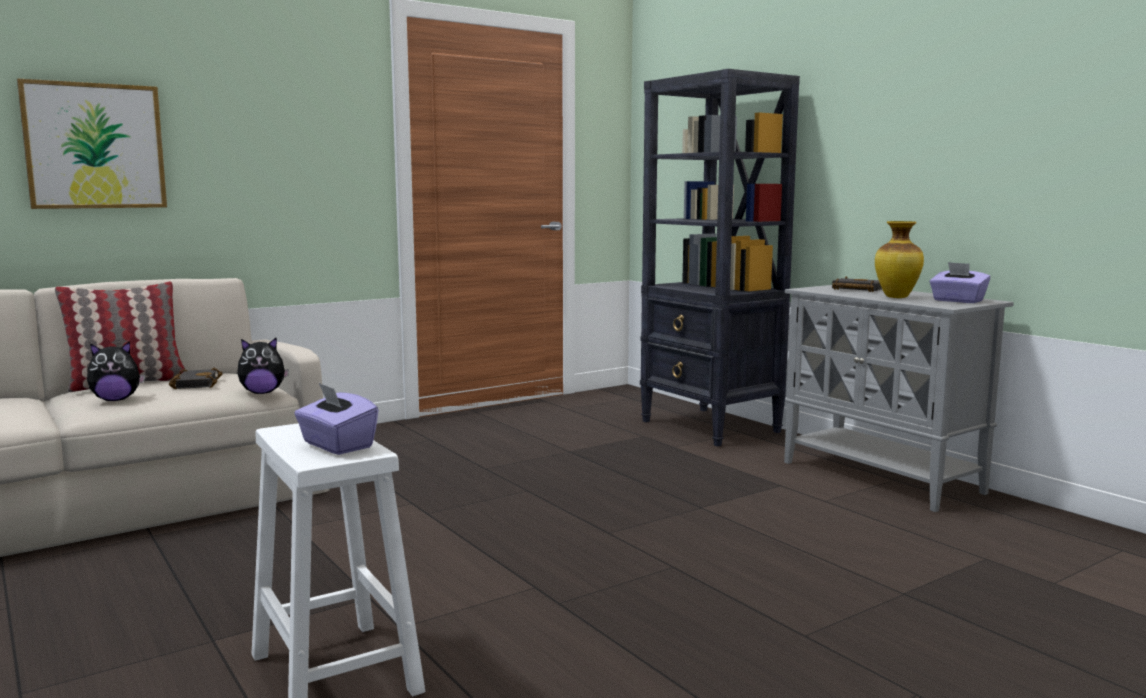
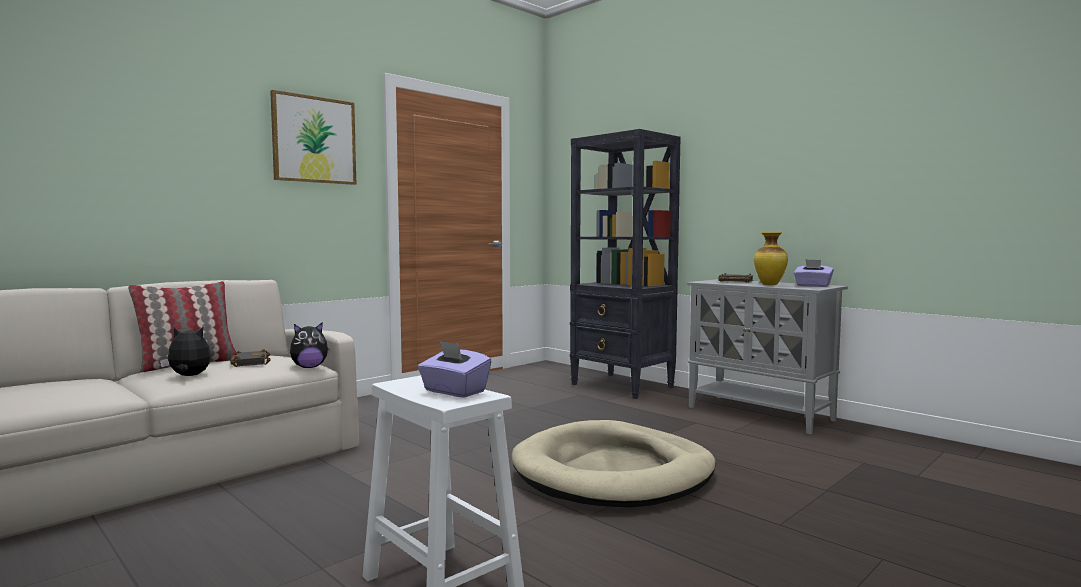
camera: 10 degrees left, 5 degrees down
(95, 146) = (157, 173): picture -> picture (314, 140)
(116, 400) = (188, 376): plush toy -> plush toy turned 150 degrees counterclockwise
(625, 548) = (613, 472): none -> beige dog bed

